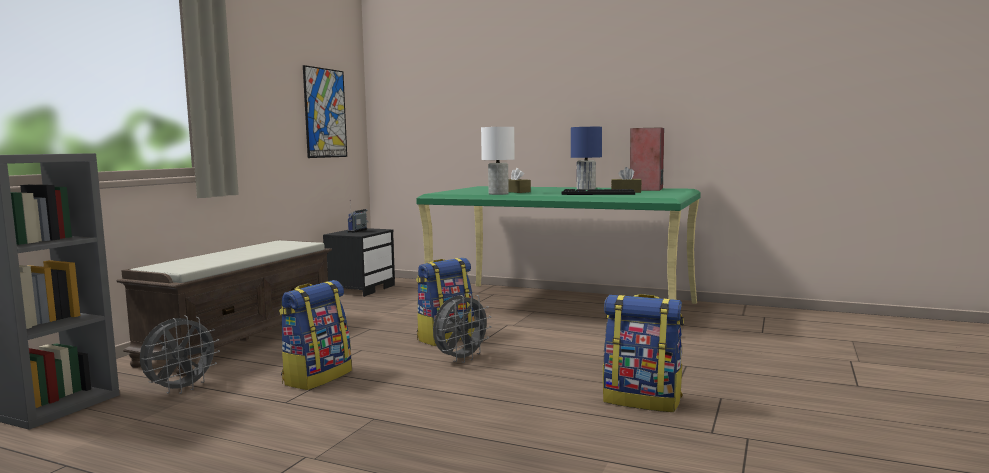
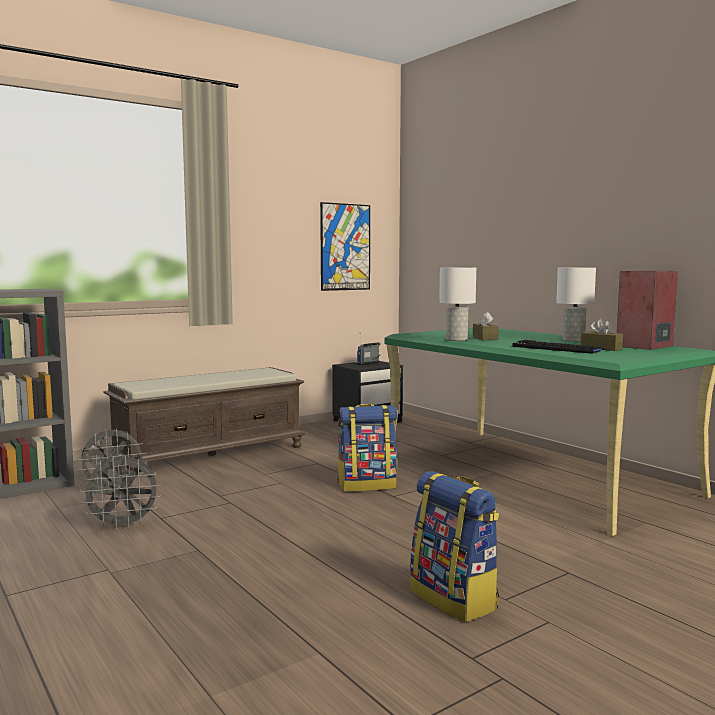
camera: 30 degrees right, 0 degrees up
(317, 377) = (212, 501): backpack -> none
(461, 359) = (348, 510): grey fan -> grey fan (124, 526)
(585, 189) = (573, 340): blue table lamp -> white table lamp

